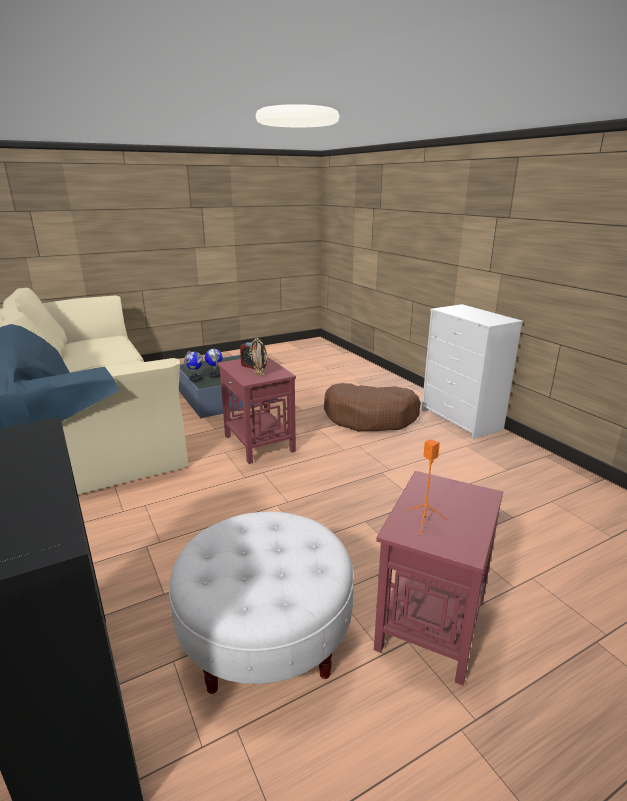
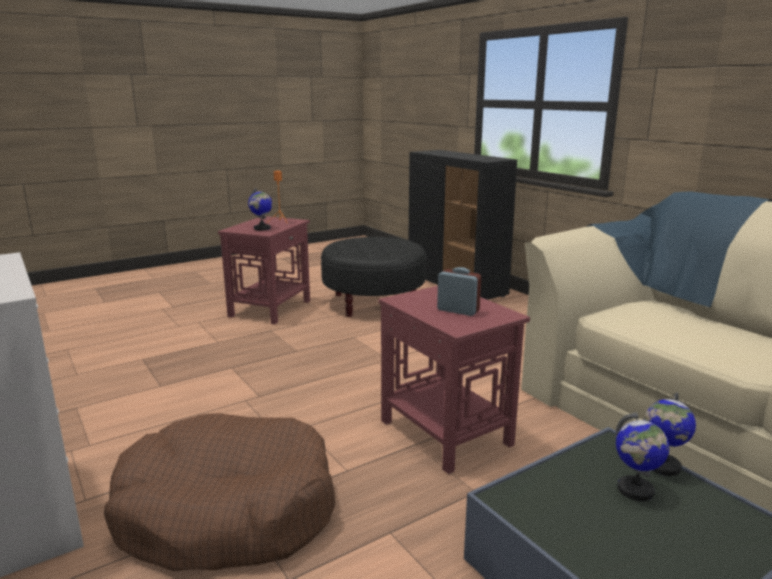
camera: 175 degrees right, 5 degrees down
(259, 374) = (435, 298): picture frame -> none
(266, 635) = (374, 302): white ottoman -> black ottoman
(440, 496) = (262, 228): none -> globe

